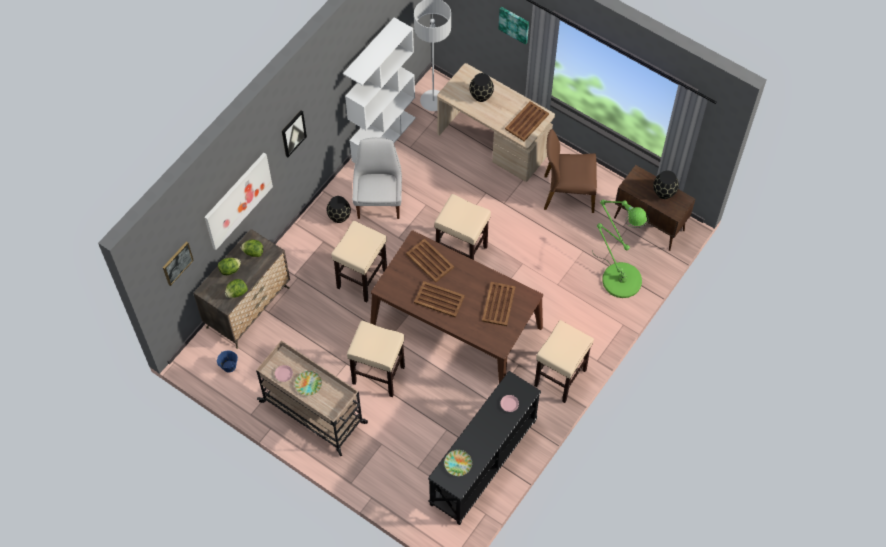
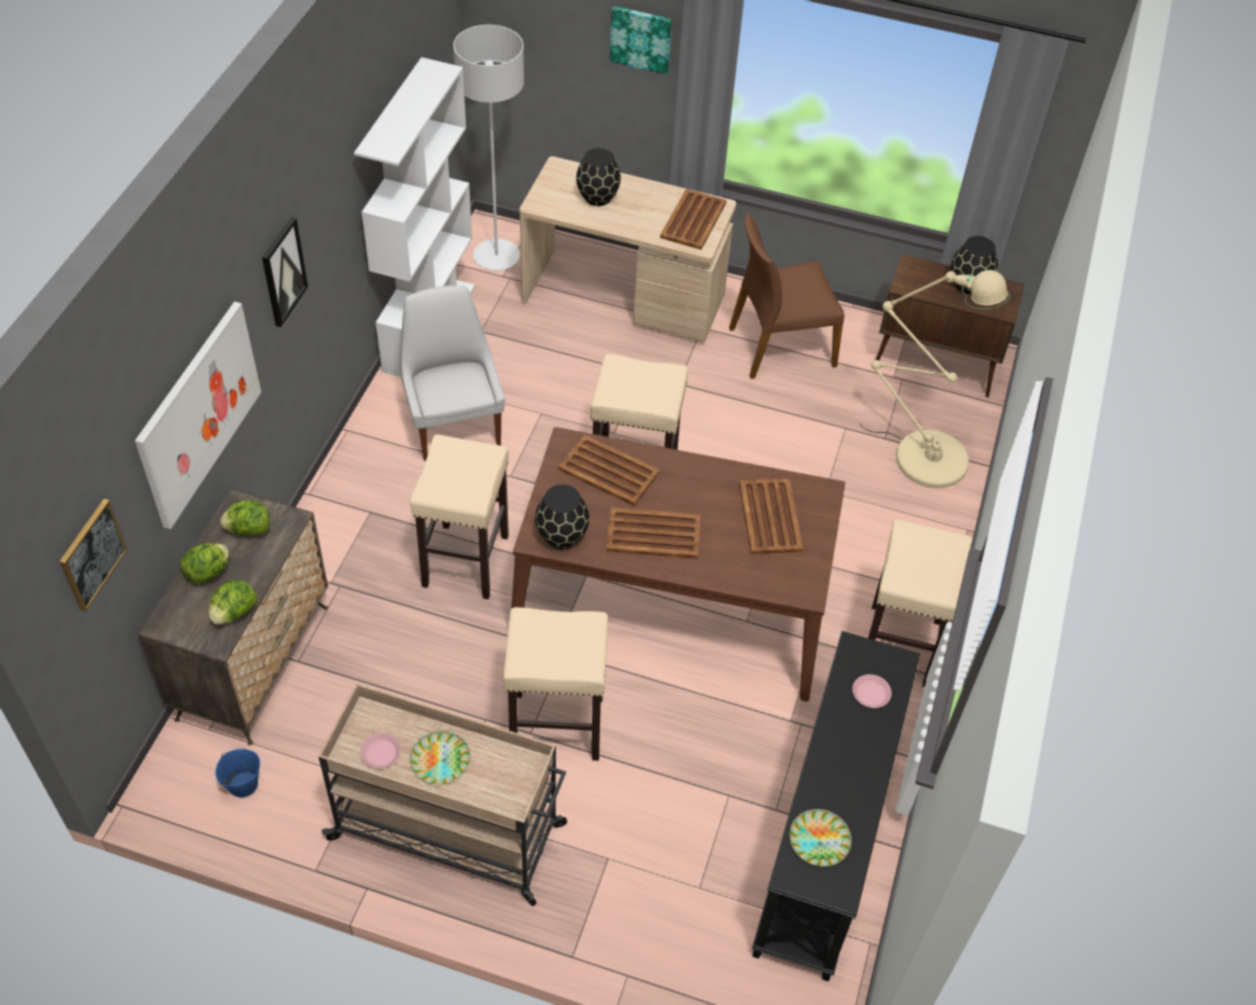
camera: 20 degrees left, 10 degrees down
(339, 216) = (387, 464): black vase -> black vase (561, 536)
(618, 276) = (923, 454): green floor lamp -> beige floor lamp

